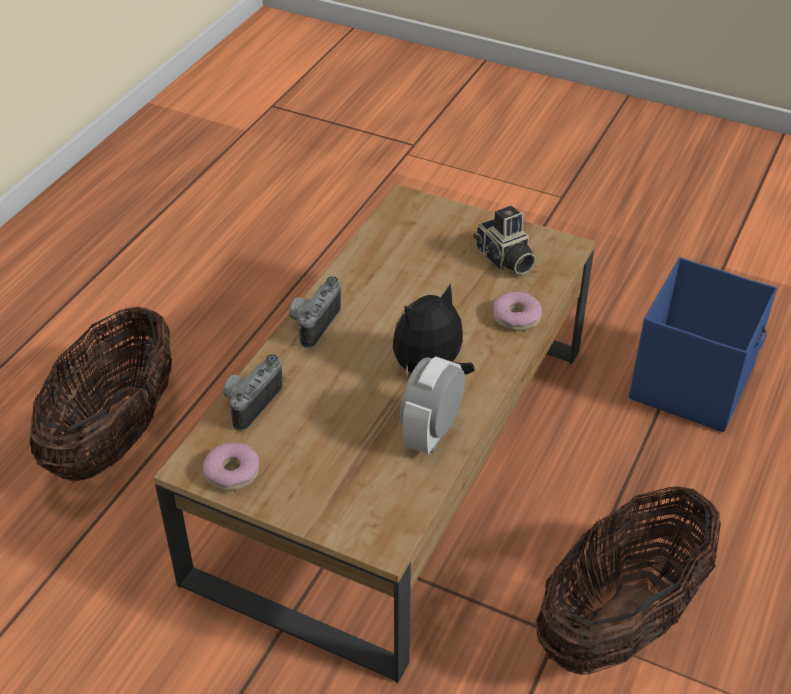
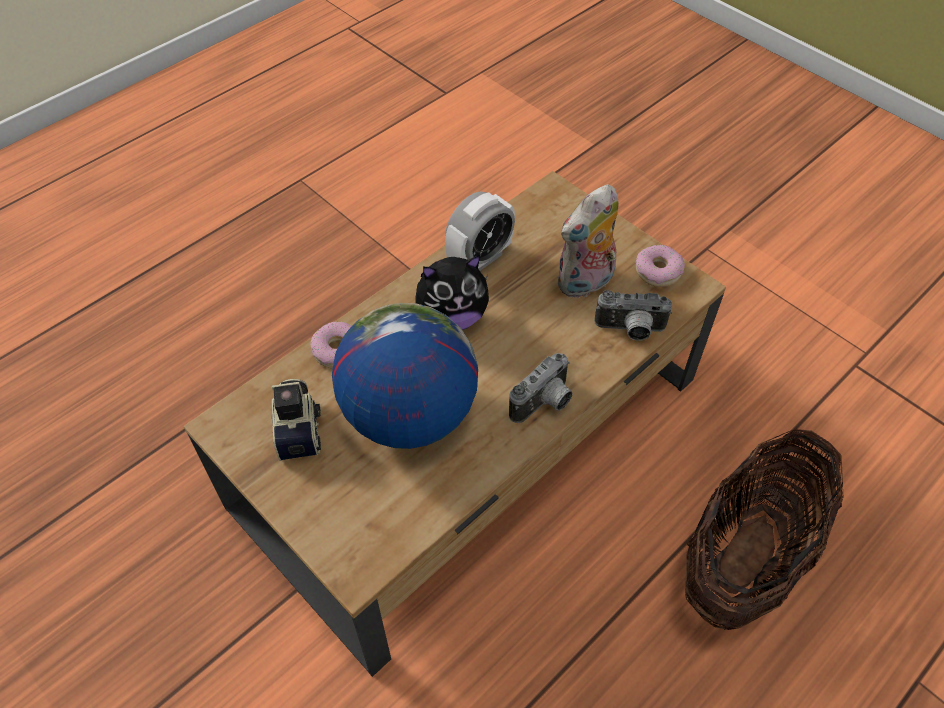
camera: 160 degrees left, 10 degrees up
(250, 402) = (630, 331): camera -> camera turned 45 degrees clockwise
(309, 437) = (585, 283): none -> plush toy
(424, 289) = (408, 414): none -> globe
(620, 621) = (370, 262): basket -> none
(693, 382) = (149, 433): blue storage box -> none

